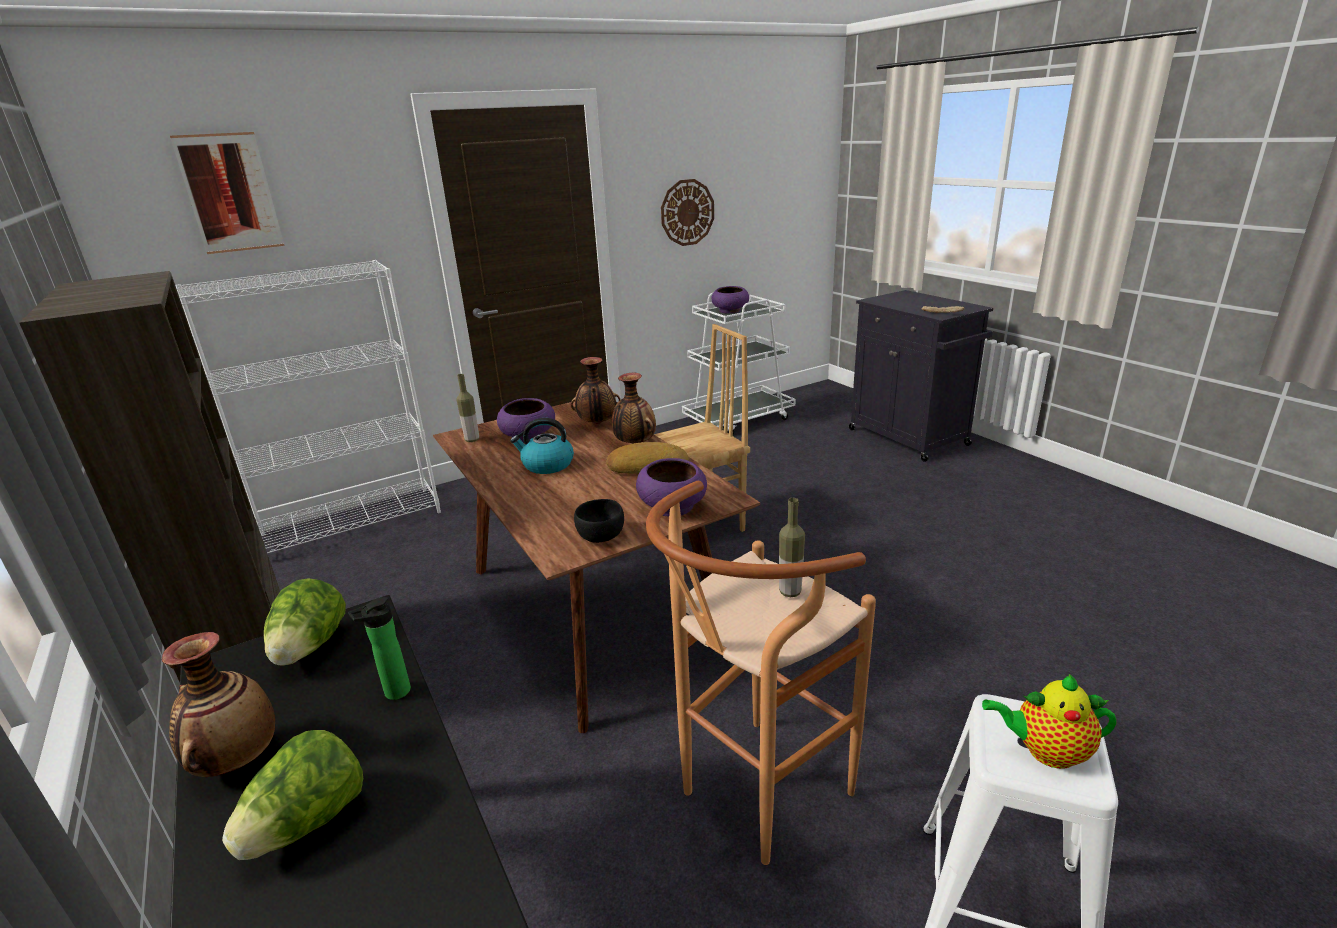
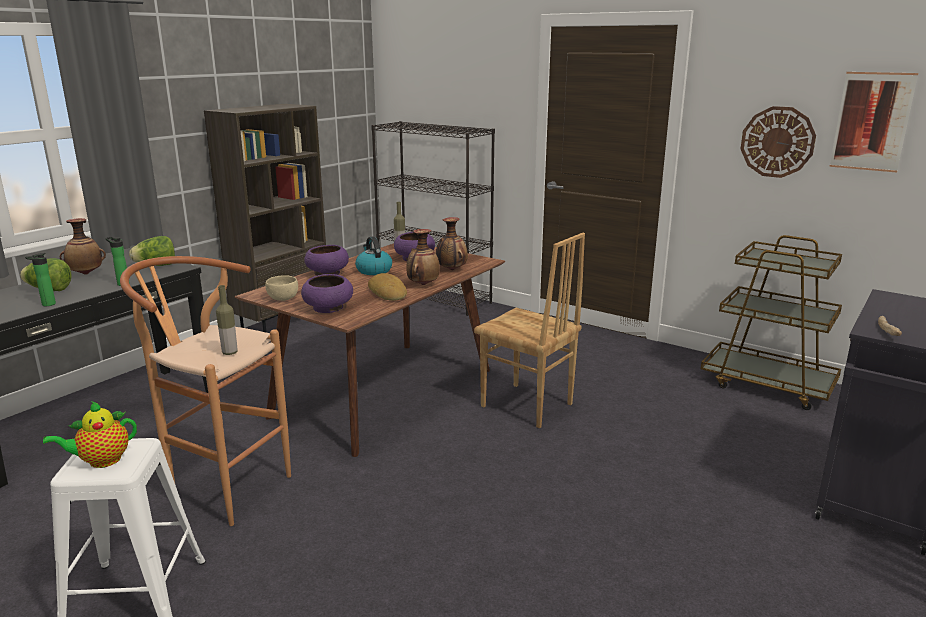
camera: 65 degrees right, 5 degrees down
(230, 193) = (434, 73): picture -> picture (872, 121)
(353, 522) = (435, 298): white bookcase -> black bookcase
(437, 814) = (46, 305): none -> bottle
(601, 536) = (283, 298): black bowl -> beige bowl
(730, 311) = (782, 259): purple bowl -> purple bowl (327, 273)
(739, 419) = (767, 385): white cart -> brown cart
(1045, 751) = (101, 461): teapot -> teapot turned 105 degrees counterclockwise

